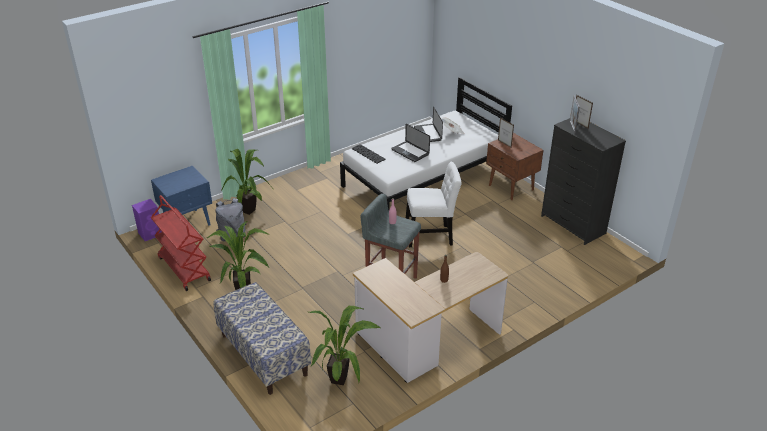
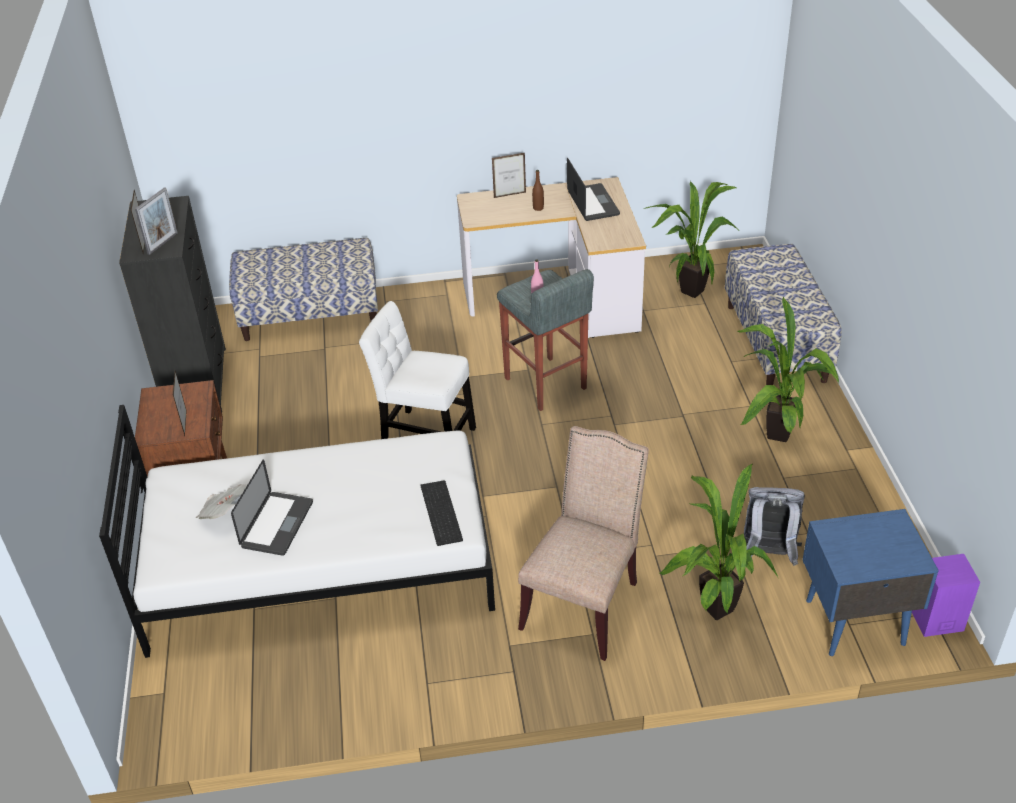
camera: 150 degrees left, 5 degrees up
(183, 269) = (873, 511): red cart -> none
(306, 197) = (584, 602): none -> beige chair
(410, 152) = (358, 488): laptop -> laptop (593, 203)
(472, 285) = (510, 195): none -> picture frame
(565, 278) = (310, 316): none -> bench

